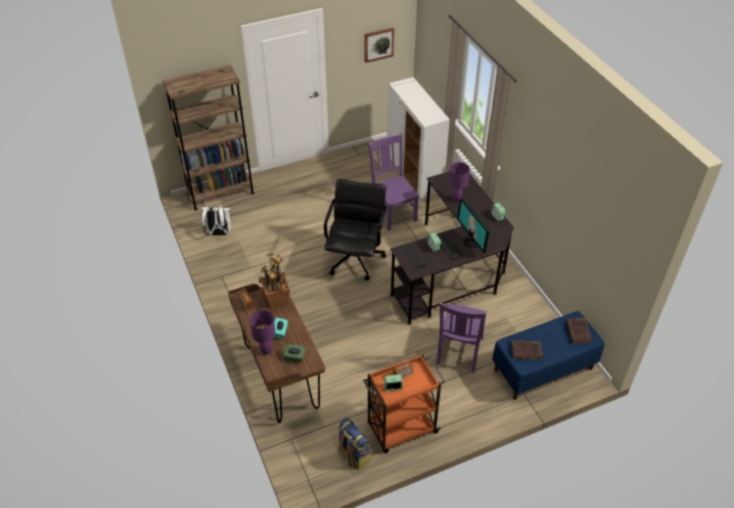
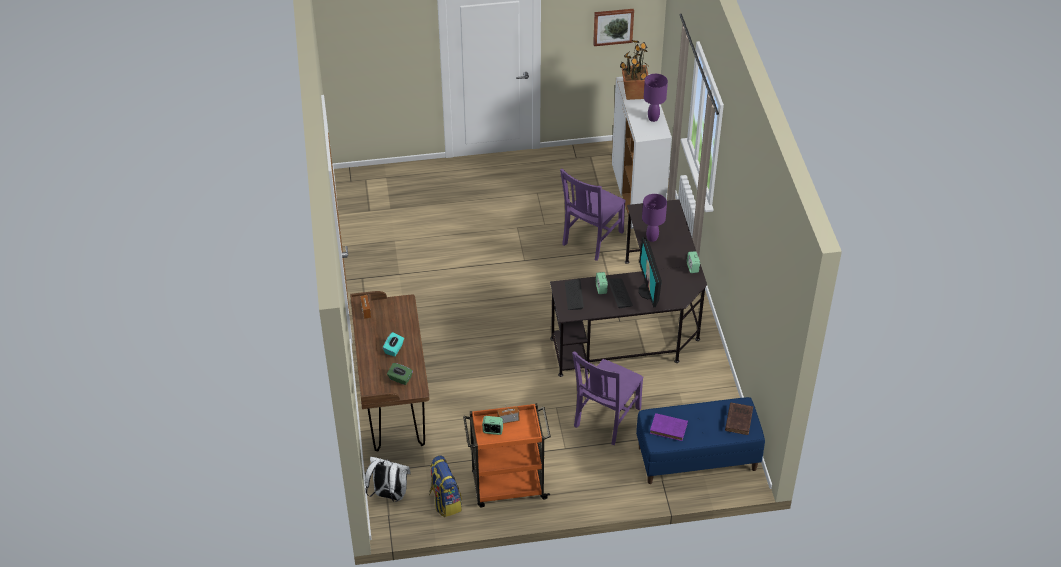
camera: 15 degrees right, 0 degrees up
(219, 233) = (374, 226): white backpack -> white backpack (389, 495)
(220, 193) = (390, 177): brown bookcase -> none
(266, 350) = (371, 365): purple table lamp -> purple table lamp (653, 118)
(276, 300) = (401, 314): potted plant -> potted plant (633, 94)
(355, 259) = (525, 288): black office chair -> none
(392, 212) = (591, 239): purple chair -> purple chair turned 135 degrees counterclockwise
(527, 351) = (669, 429): brown book -> purple book

